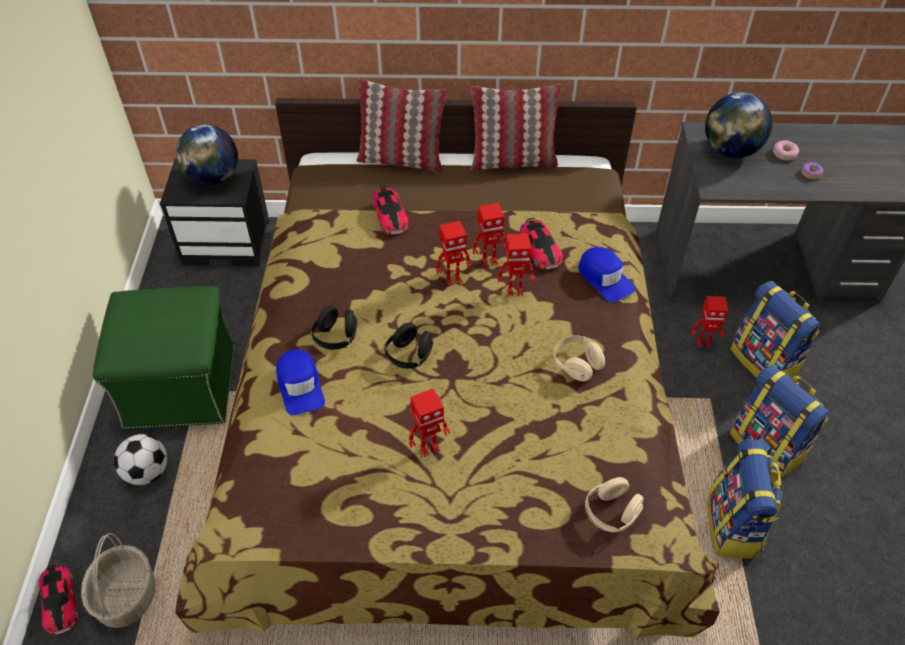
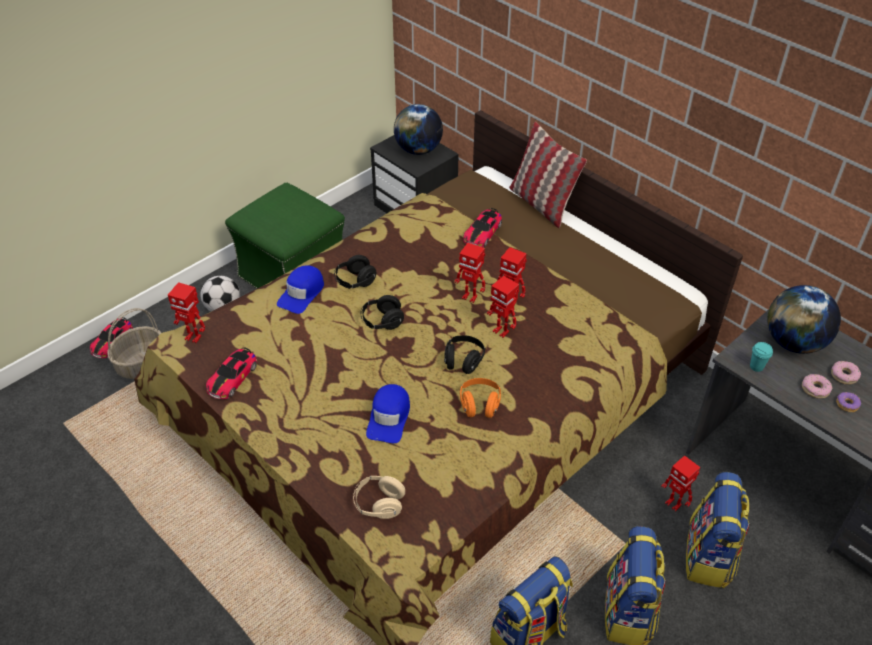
camera: 45 degrees right, 5 degrees down
(428, 447) = (324, 380): toy robot -> toy robot (193, 337)
(512, 161) = (622, 252): pillow -> none
(518, 338) = (463, 361): none -> black headphones
(540, 249) = (556, 318): toy car -> toy car (232, 378)
(577, 365) = (479, 405): beige headphones -> orange headphones
(604, 278) = (577, 368): blue cap -> blue cap (389, 417)
(731, 185) = (756, 366): none -> turquoise cup
(782, 176) = (815, 389): none -> donut

